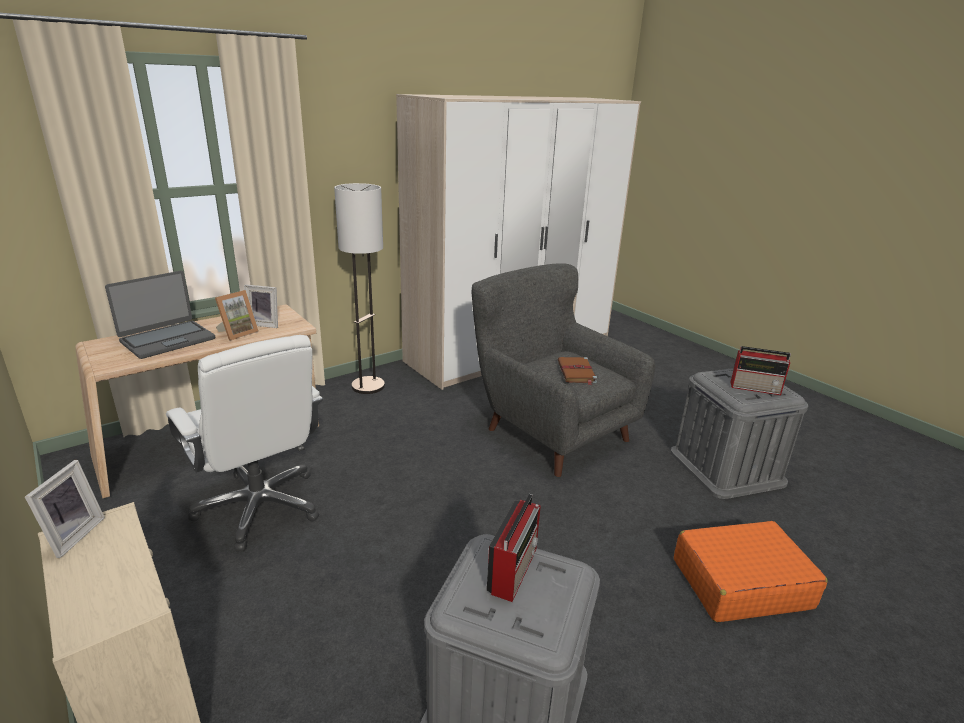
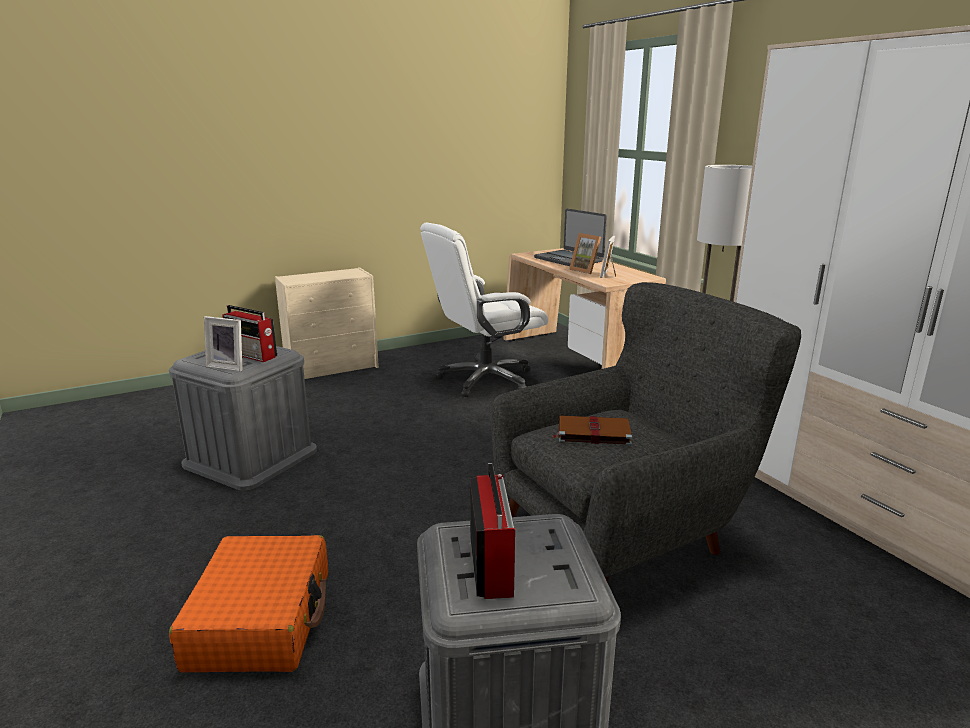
camera: 100 degrees right, 5 degrees down
(71, 535) = (352, 270): picture frame -> picture frame (229, 366)
(756, 388) = (491, 563): radio -> radio turned 150 degrees clockwise

